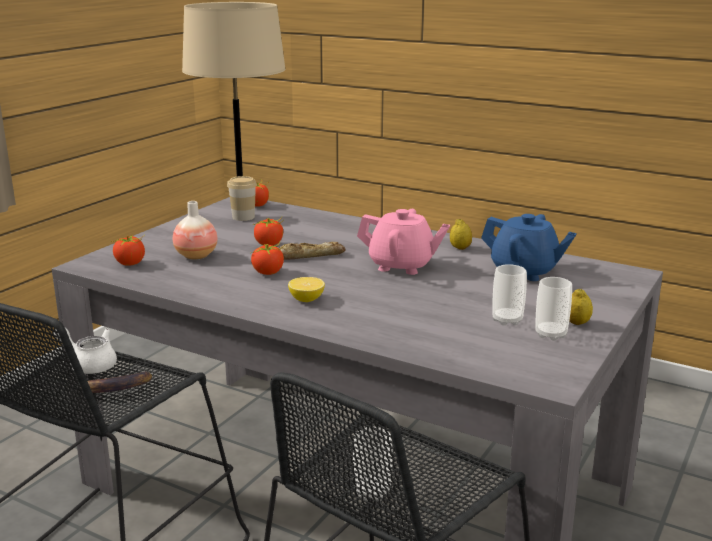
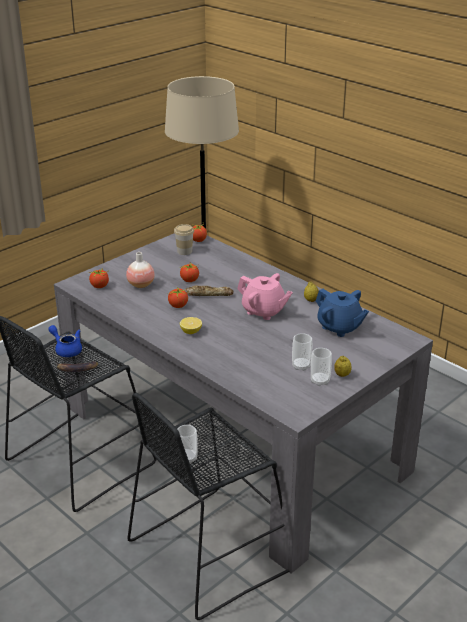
camera: 15 degrees right, 10 degrees up
(89, 364) = (66, 349): white teapot -> blue teapot

